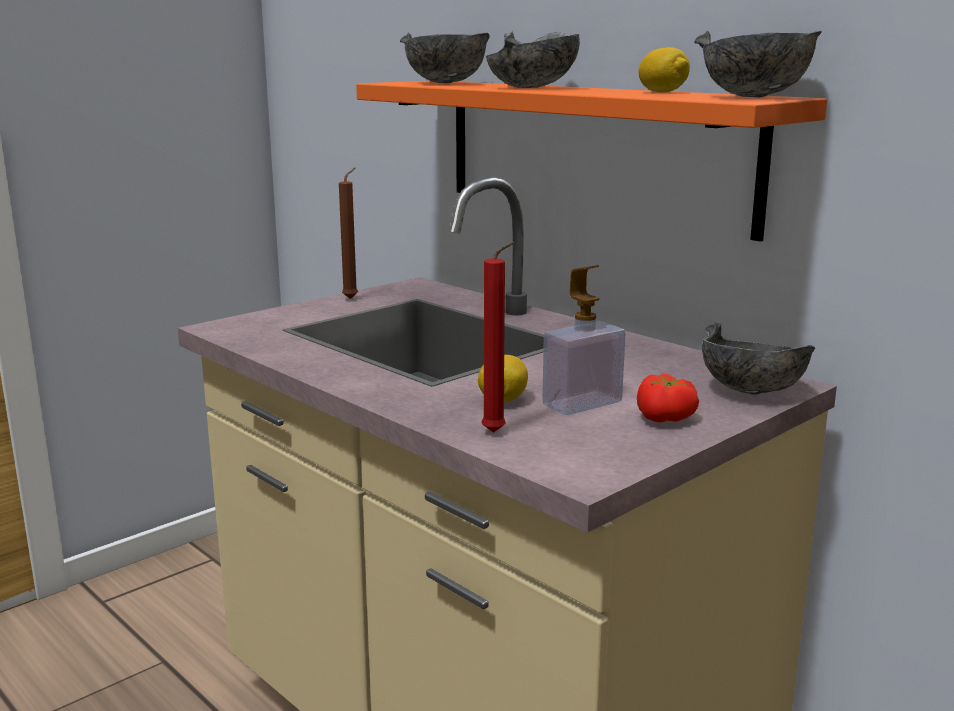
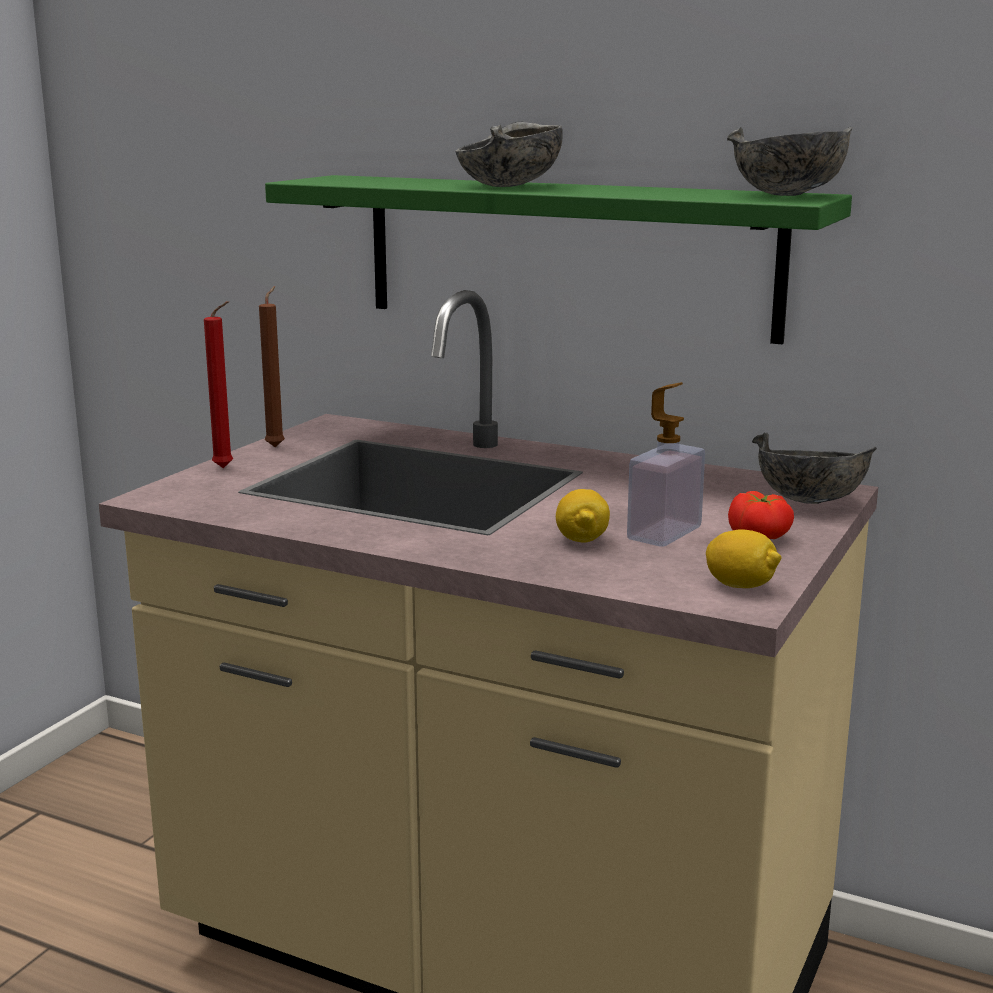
camera: 20 degrees left, 0 degrees up
(445, 83) = (377, 180): grey bowl -> none
(497, 433) = (614, 574): red candle -> red candle (226, 468)
(592, 151) = (567, 255): orange shelf -> green shelf
(662, 92) = (674, 190): lemon -> lemon (741, 585)

